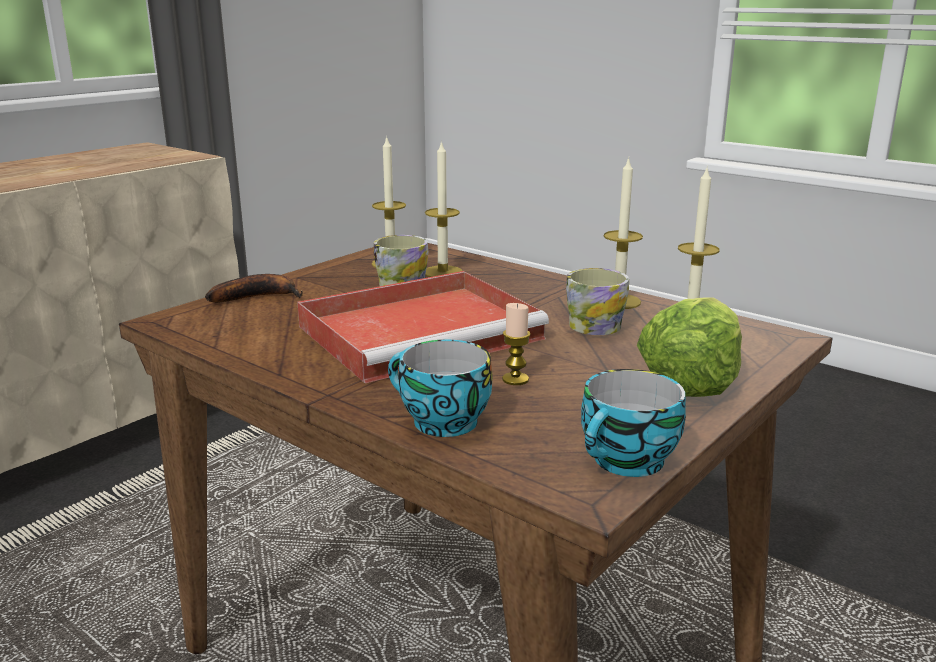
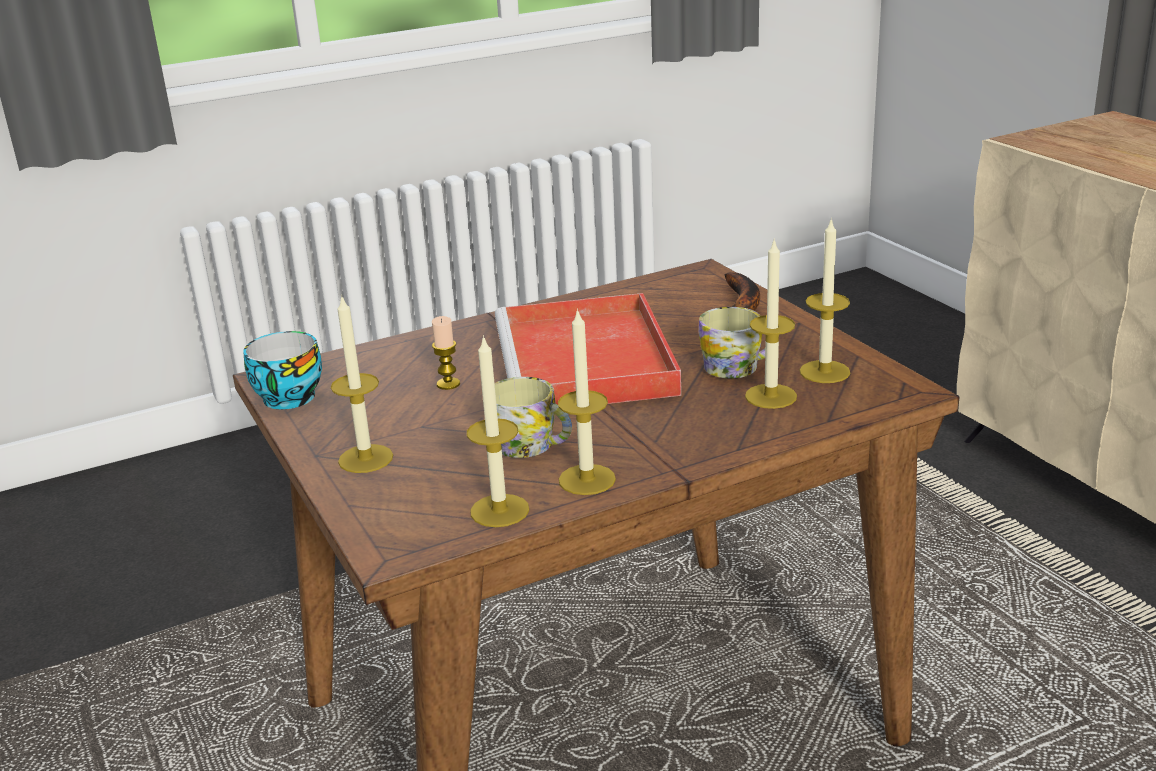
camera: 115 degrees right, 5 degrees up
(440, 422) = (411, 348): cup -> none
(690, 379) = (365, 459): lettuce -> candle

